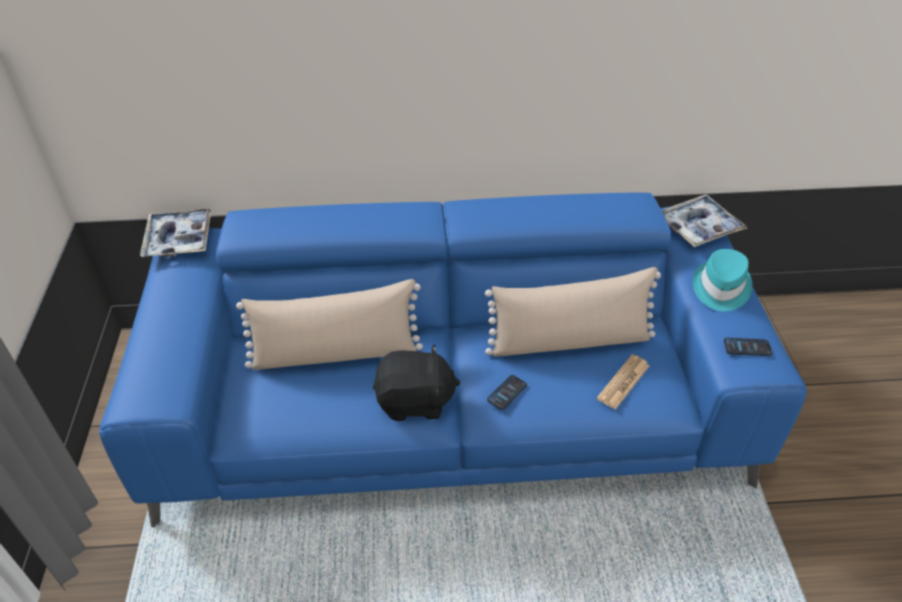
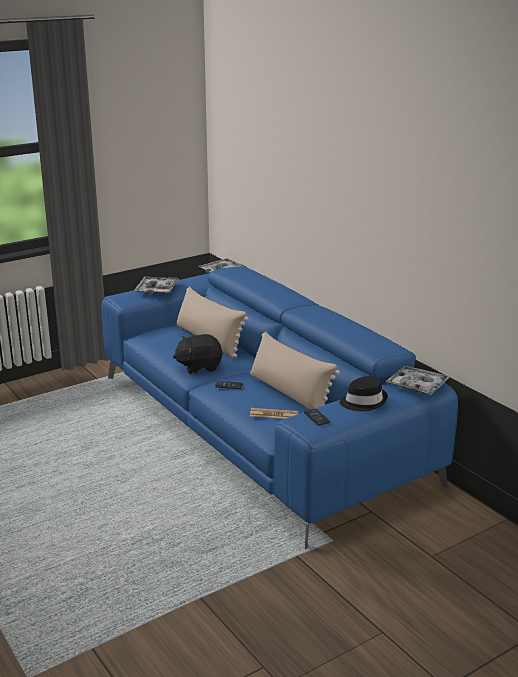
camera: 60 degrees right, 20 degrees down
(165, 341) = (157, 289): none -> tray
(415, 401) = (199, 367): black plush toy -> black plush toy turned 105 degrees clockwise
(720, 287) = (363, 401): turquoise hat -> black hat

